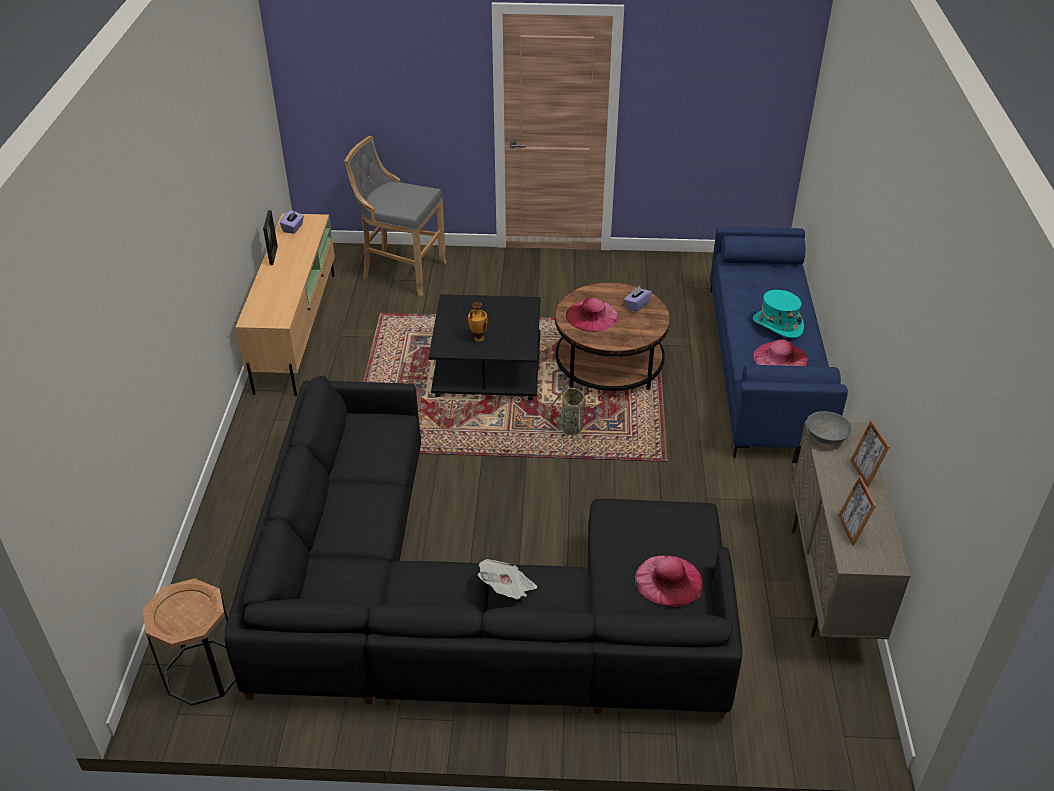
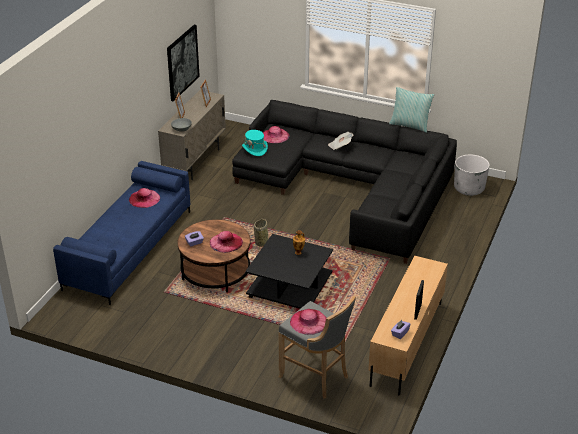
camera: 160 degrees left, 5 degrees down
(203, 672) = (469, 188): brown side table -> white planter
(344, 619) = (410, 125): none -> pillow
(406, 197) = (308, 321): none -> pink hat
(777, 325) = (126, 215): turquoise hat -> turquoise hat (255, 149)
(924, 440) = (182, 62): none -> picture

